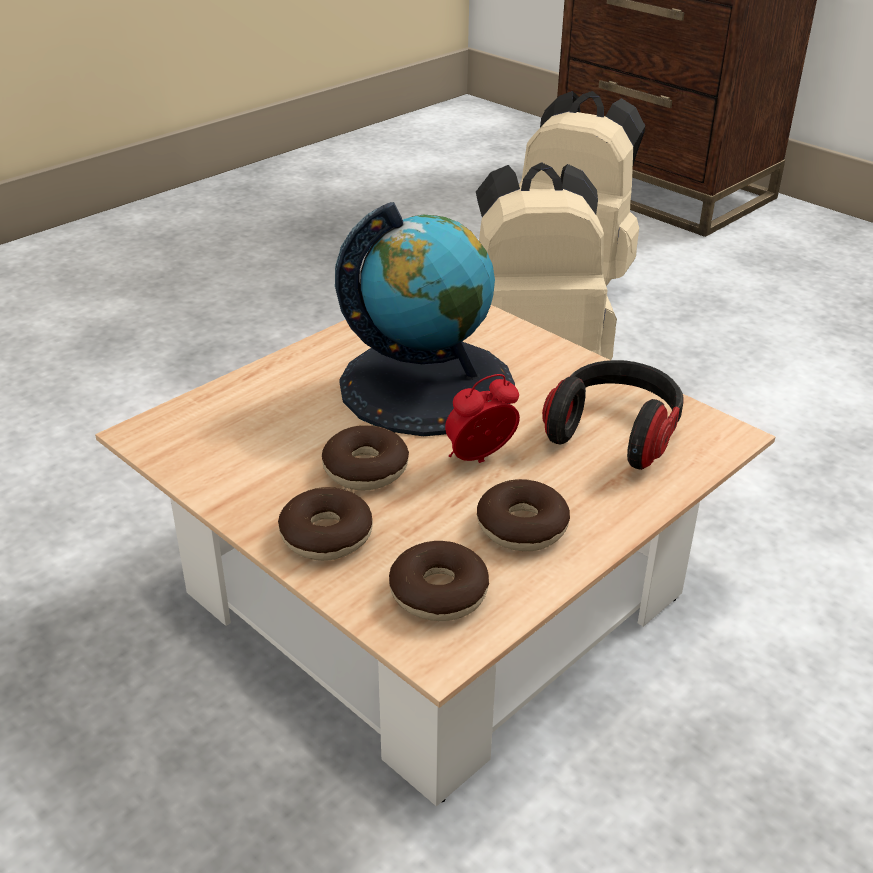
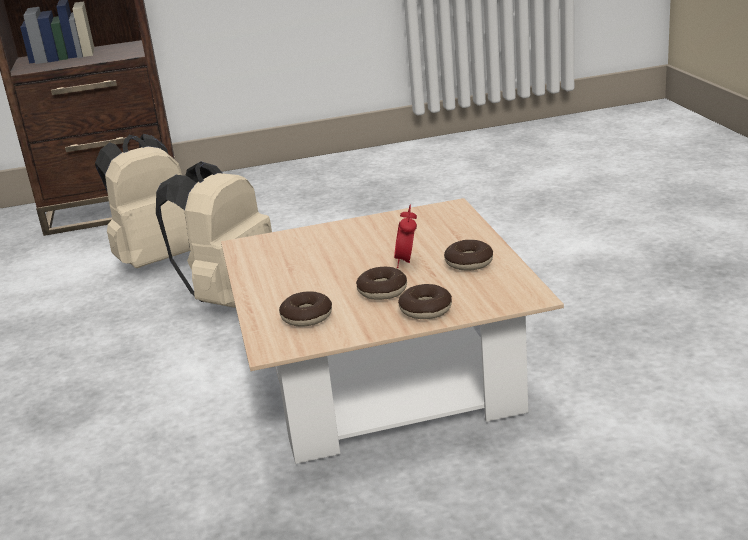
camera: 55 degrees left, 10 degrees down
(427, 385) = (326, 262): globe -> none
(438, 593) = (495, 290): donut -> donut (307, 317)
(615, 433) = (423, 228): headphones -> none

